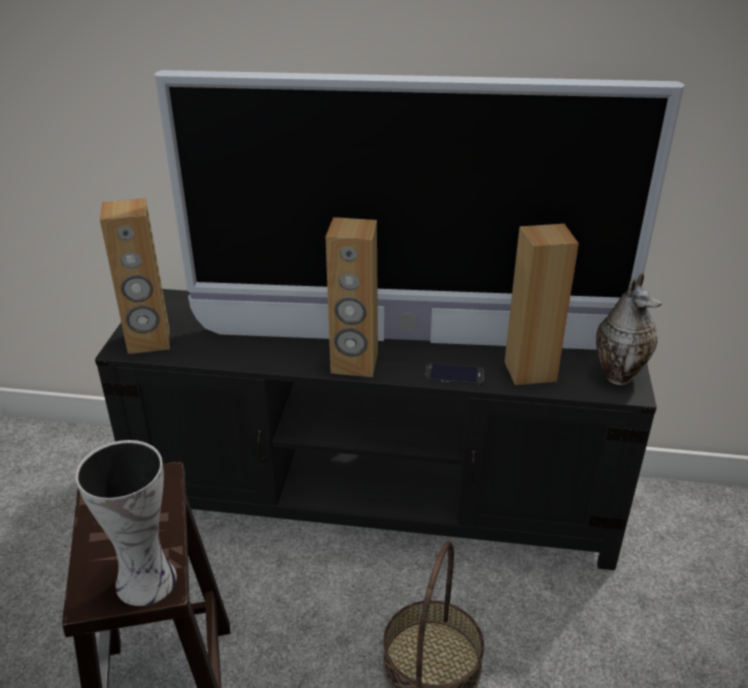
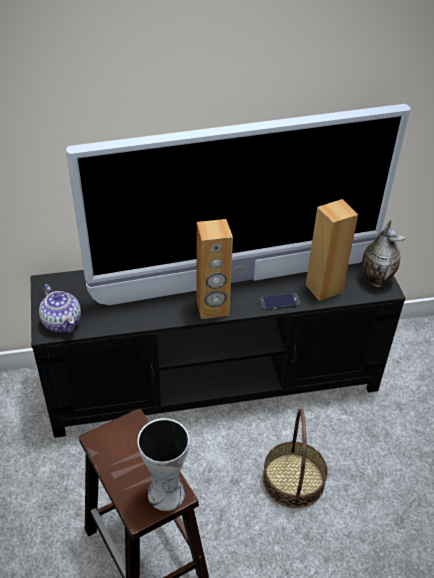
camera: 20 degrees left, 10 degrees up
(149, 341) = (62, 321): brown speaker -> teapot

